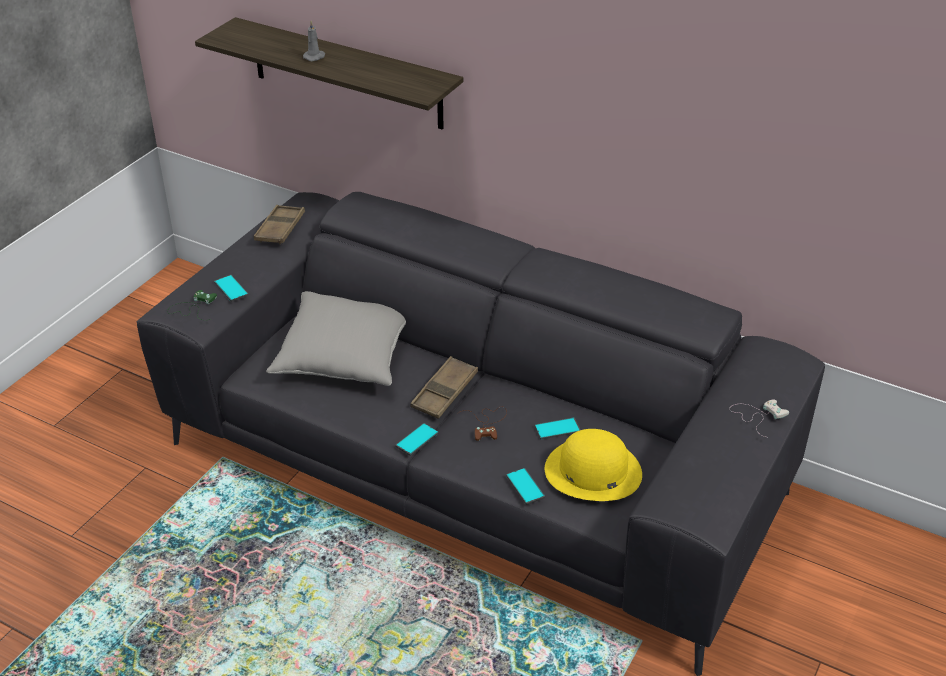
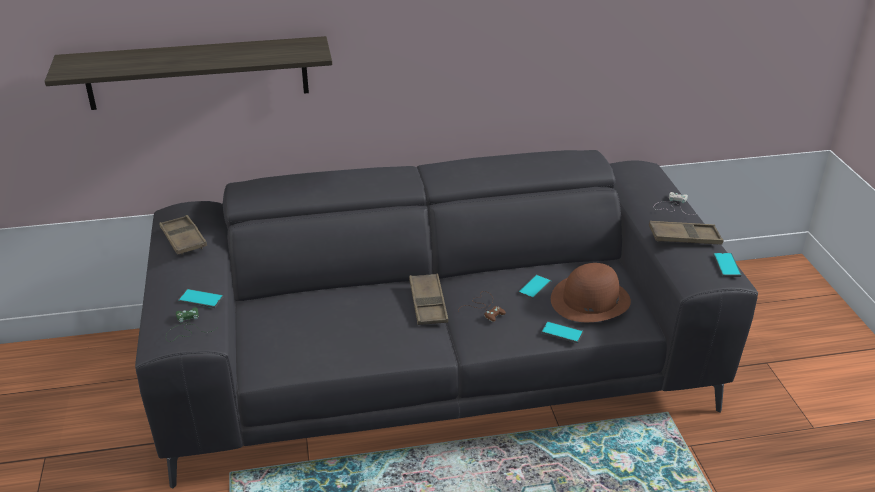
camera: 40 degrees left, 5 degrees down
(315, 57) = (182, 59): grey candle -> none
(346, 355) = (321, 316): grey pillow -> none
(417, 440) = (449, 344): phone -> phone (727, 265)
(592, 471) = (590, 300): yellow hat -> brown hat
(718, 455) = (684, 238): none -> brown tray

